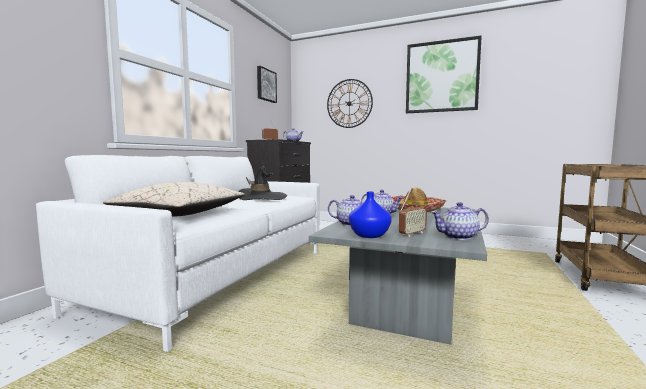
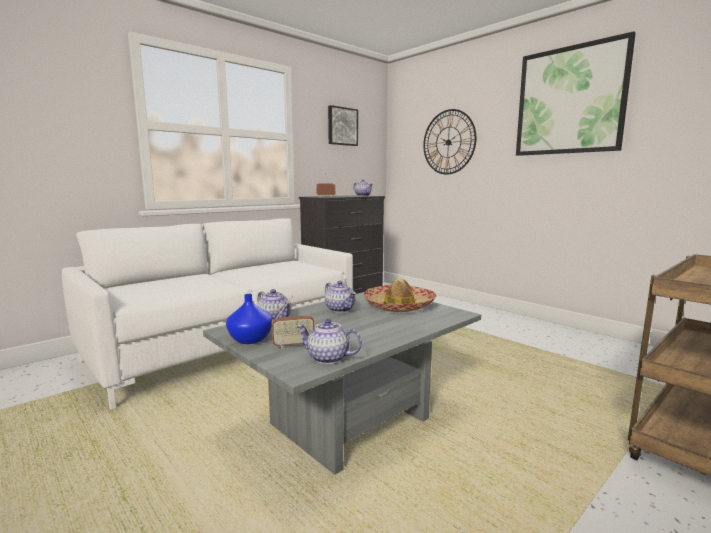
camera: 25 degrees right, 5 degrees up
(180, 214) = (158, 287): beige pillow -> none
(262, 198) = (275, 269): black hat -> none

